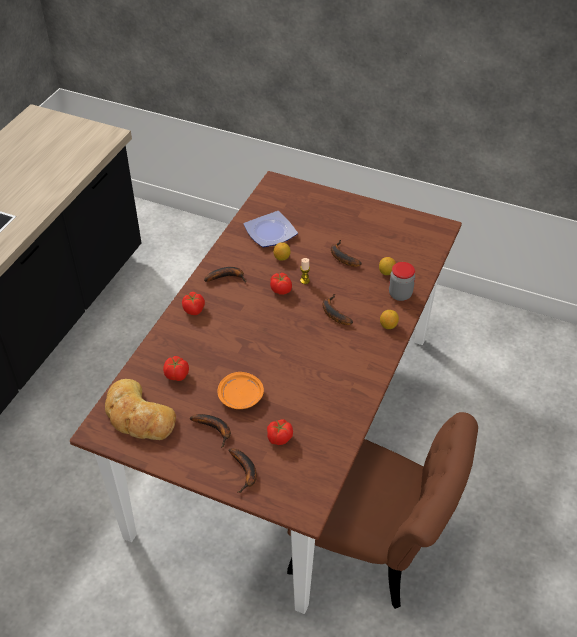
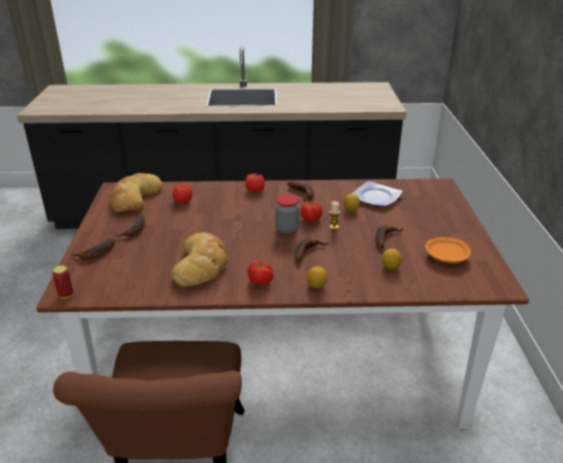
camera: 65 degrees right, 15 degrees down
(241, 396) = (176, 232): orange plate -> orange plate (446, 257)
(279, 438) = (139, 260): tomato -> tomato (260, 281)
(311, 508) = (66, 295): none -> can
(314, 391) = (202, 264): none -> bread
(400, 294) = (367, 282): jar -> jar (287, 229)

